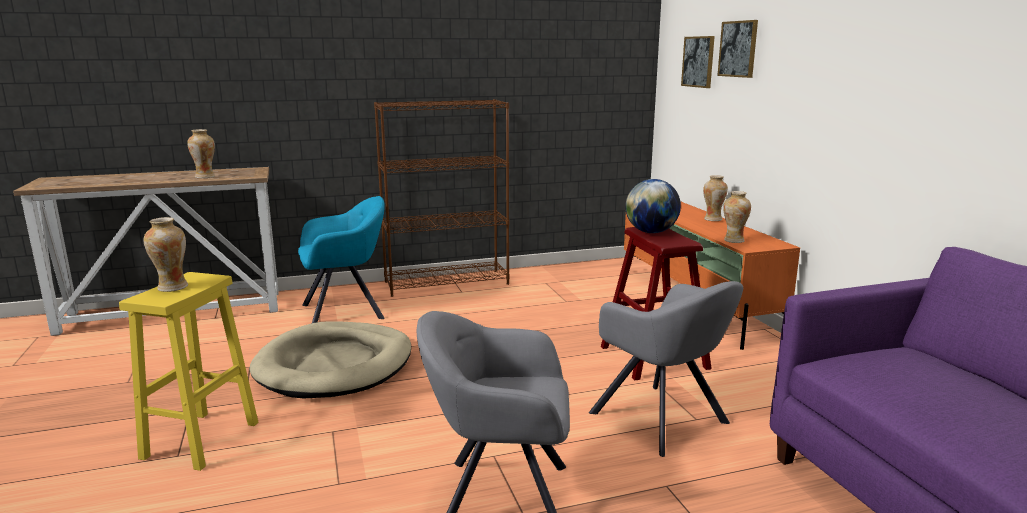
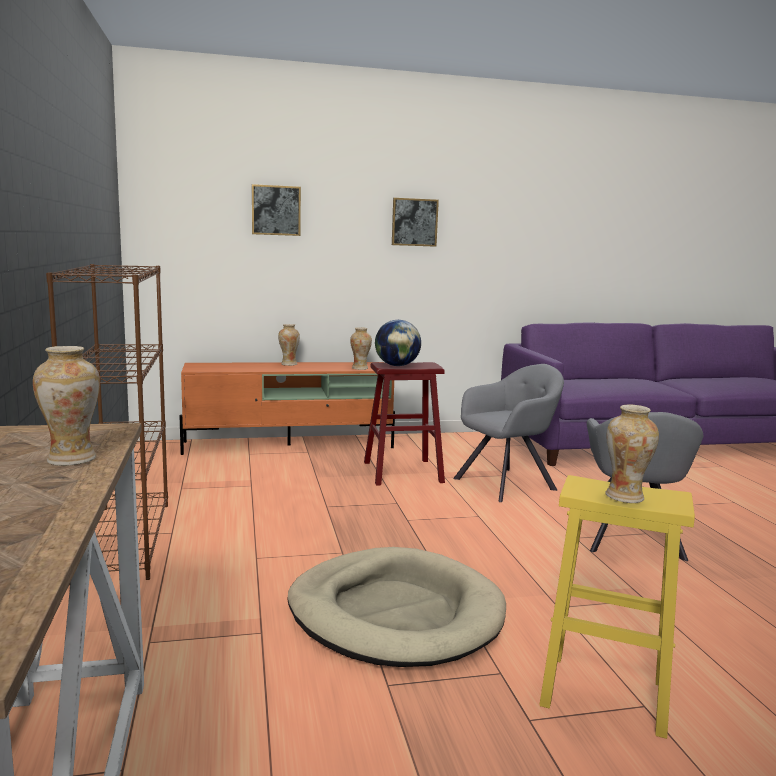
camera: 85 degrees left, 5 degrees down
(346, 311) = (189, 614): turquoise armchair -> none
(698, 61) = (211, 220): picture -> picture (414, 222)

